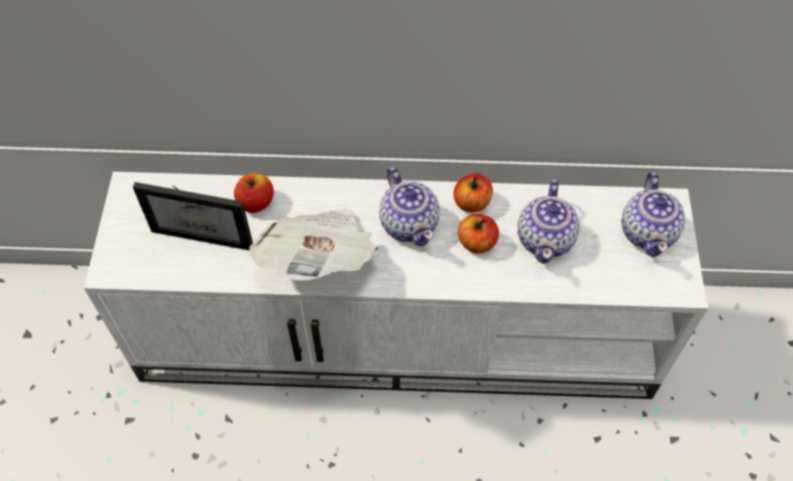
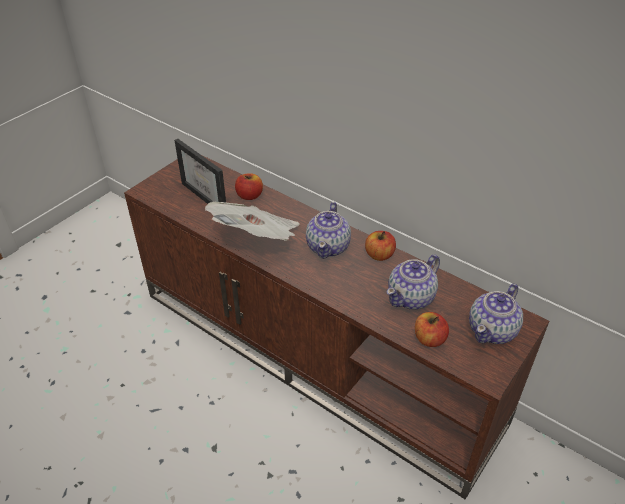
camera: 35 degrees right, 15 degrees down
(399, 333) = (316, 354): white tv stand -> brown tv stand
(476, 243) = (362, 277): apple -> apple (429, 339)

